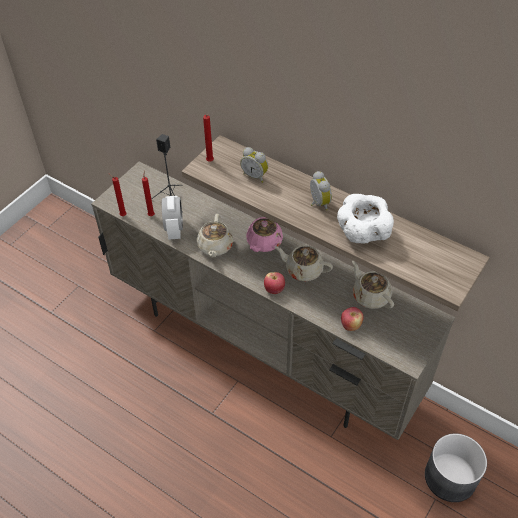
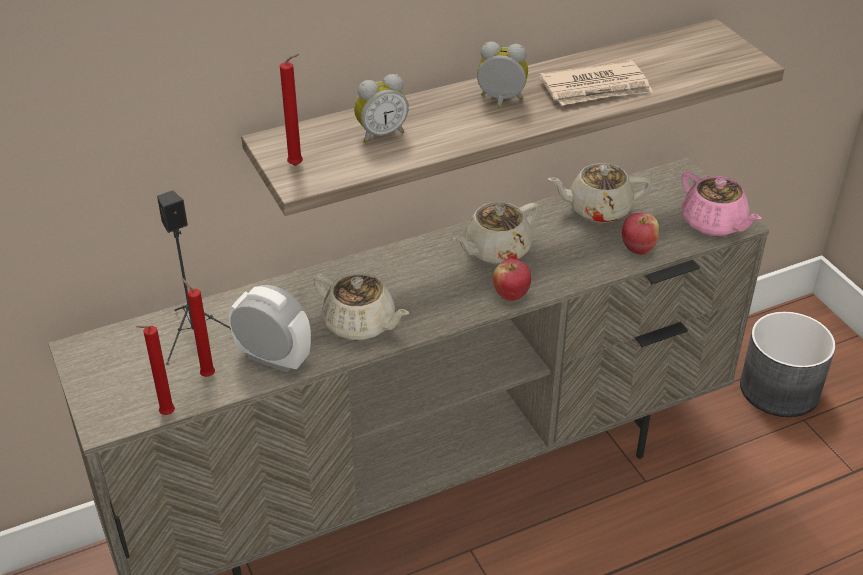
camera: 60 degrees left, 10 degrees down
(264, 242) = (403, 268): pink teapot -> pink teapot (714, 224)
(362, 234) = (596, 88): white bowl -> newspaper

